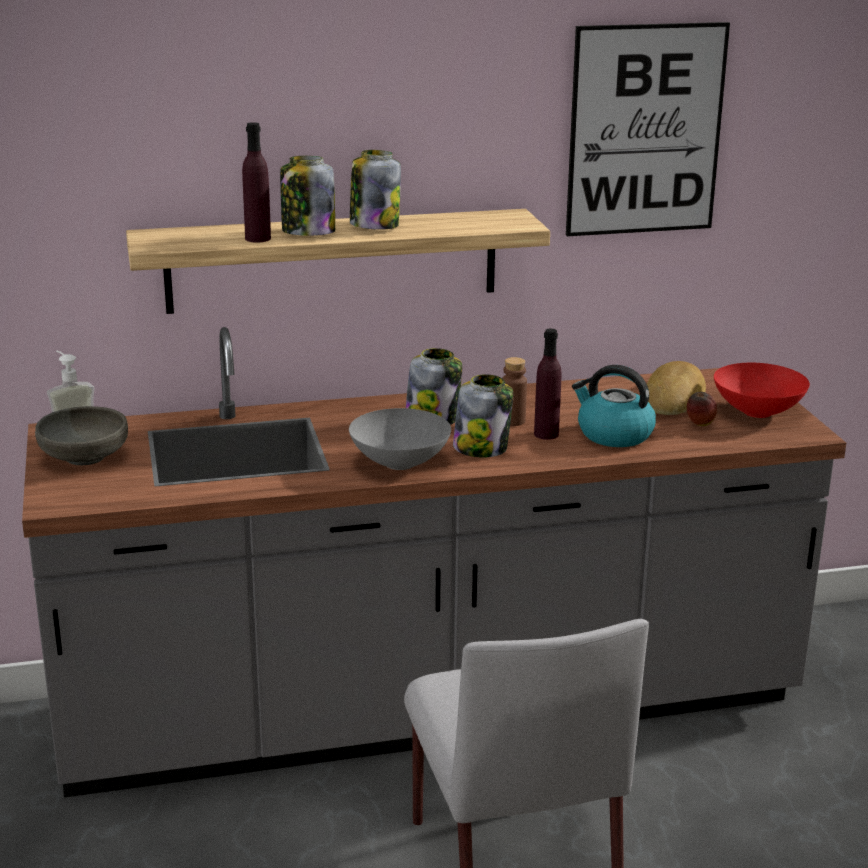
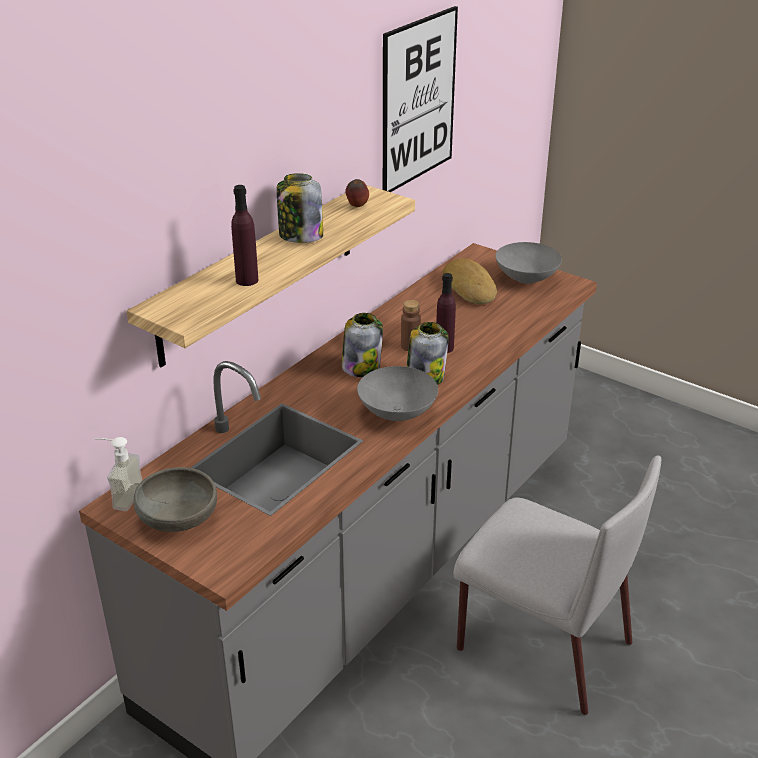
camera: 40 degrees left, 10 degrees up
(307, 232) = (269, 260): jar -> none
(613, 434) = (480, 330): kettle -> none
(699, 425) = (513, 302): apple -> apple (357, 207)
(757, 411) = (525, 278): red bowl -> grey bowl

